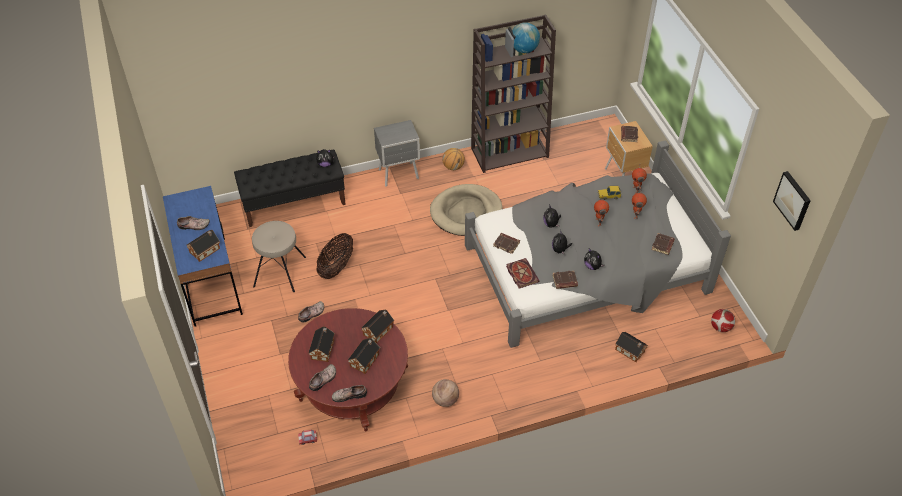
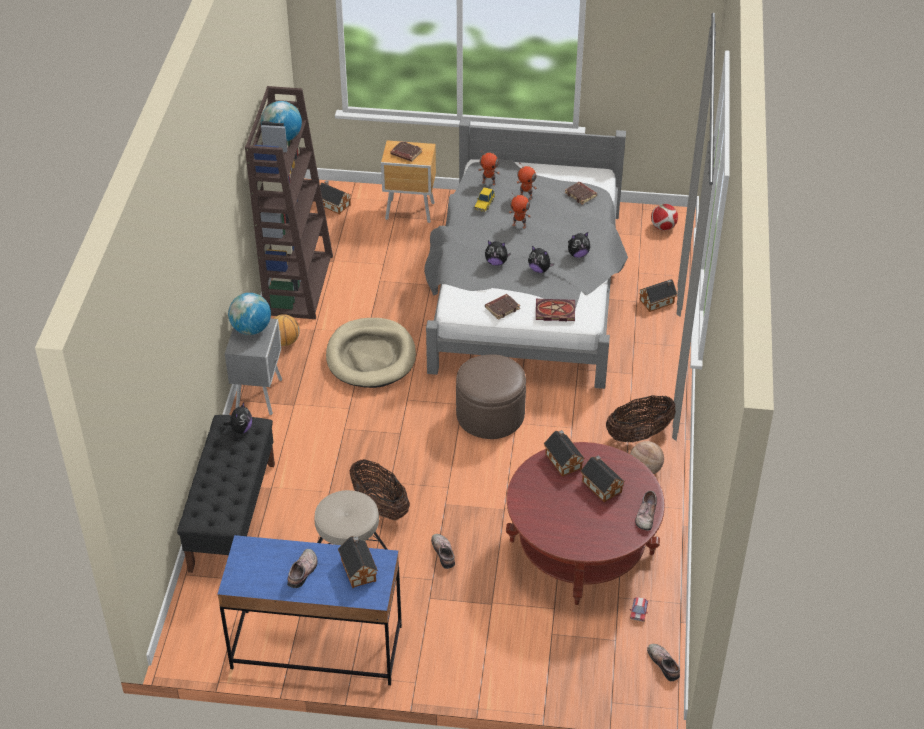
camera: 65 degrees left, 5 degrees down
(323, 349) = (563, 519): toy house -> toy house (333, 204)
(323, 380) = (611, 532): shoe -> shoe (665, 663)
(402, 130) = (251, 329): none -> globe
(449, 293) = (490, 415): none -> brown ottoman
(479, 385) = (639, 434): none -> basket
(564, 281) = (587, 282): brown book -> none
(793, 200) = (683, 37): picture -> none

